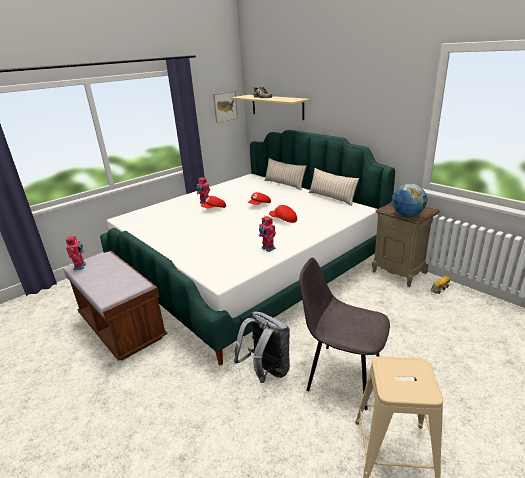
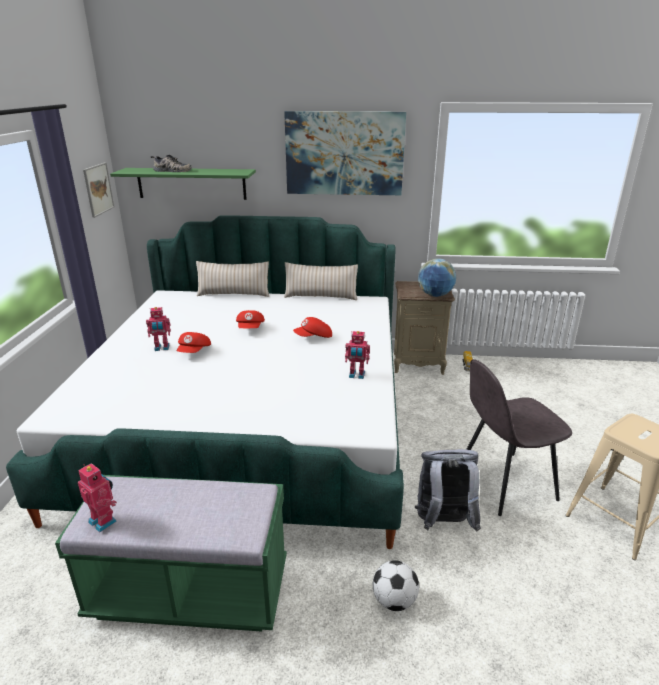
camera: 45 degrees left, 0 degrees up
(122, 327) = (190, 591): brown bench -> green bench
(184, 389) = (394, 601): none -> football
(277, 106) = (191, 183): beige shelf -> green shelf
(364, 89) = (344, 153): none -> picture

